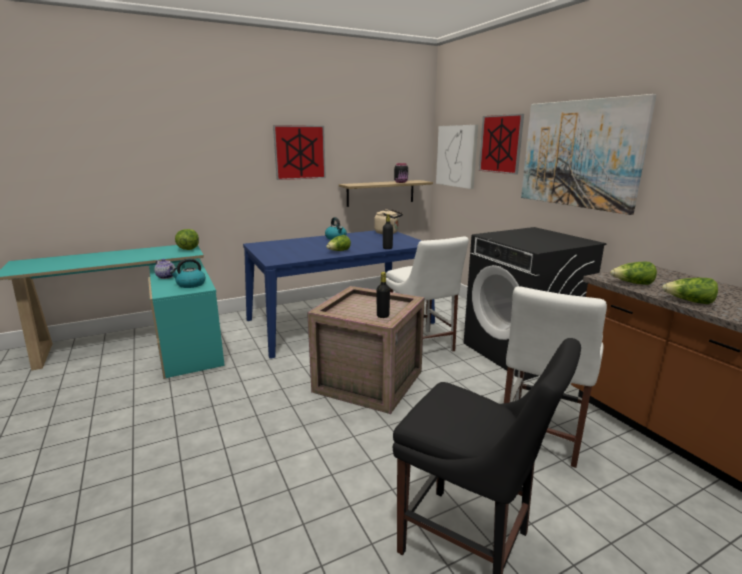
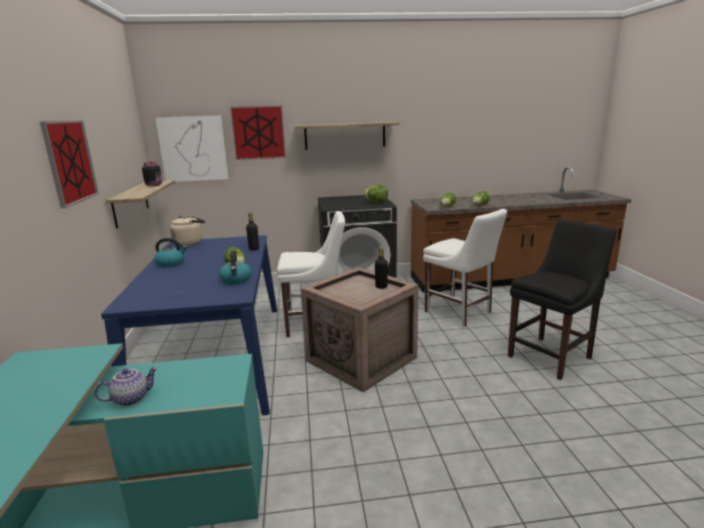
camera: 70 degrees left, 0 degrees up
(188, 249) = (59, 357): lettuce -> lettuce (376, 203)
(190, 284) = (206, 373): kettle -> kettle (236, 280)
(579, 154) = (345, 135): picture -> shelf

